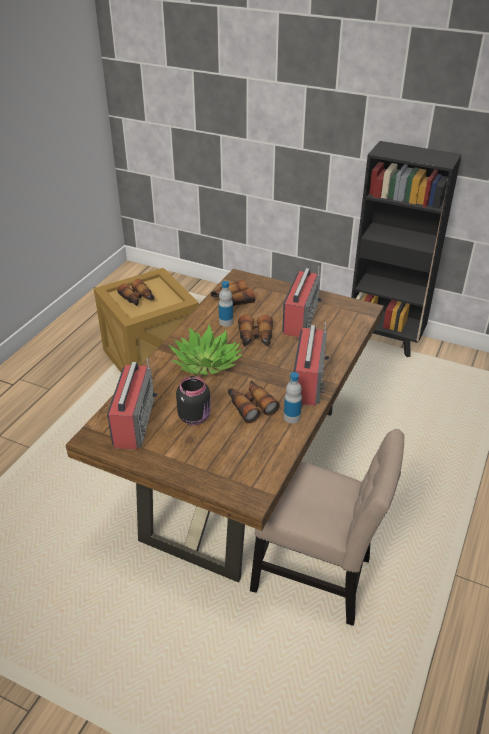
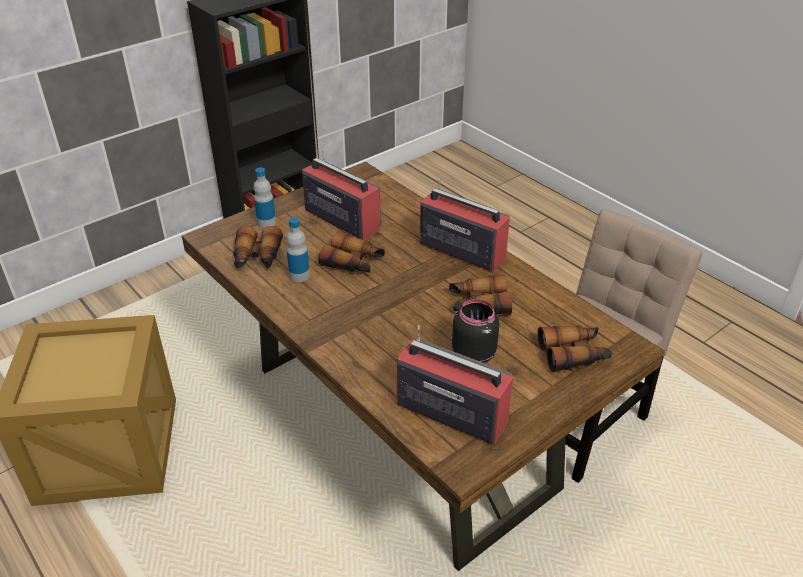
camera: 65 degrees left, 0 degrees up
(138, 299) = (74, 375): binoculars -> binoculars (573, 354)
(206, 363) = (373, 316): potted plant -> none
(292, 417) = (516, 281): bottle -> bottle (266, 223)

